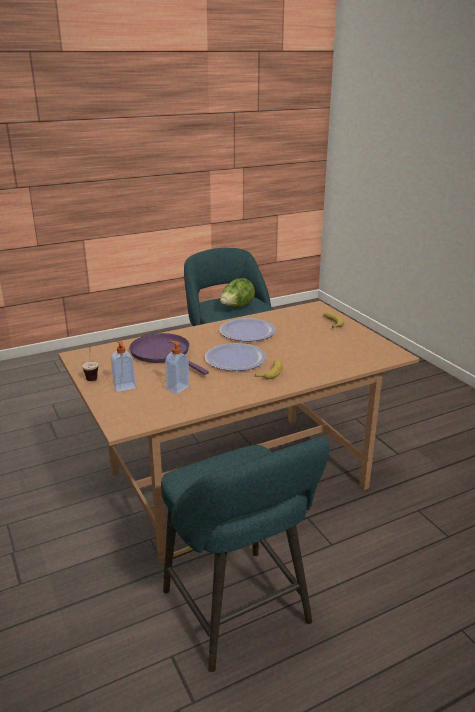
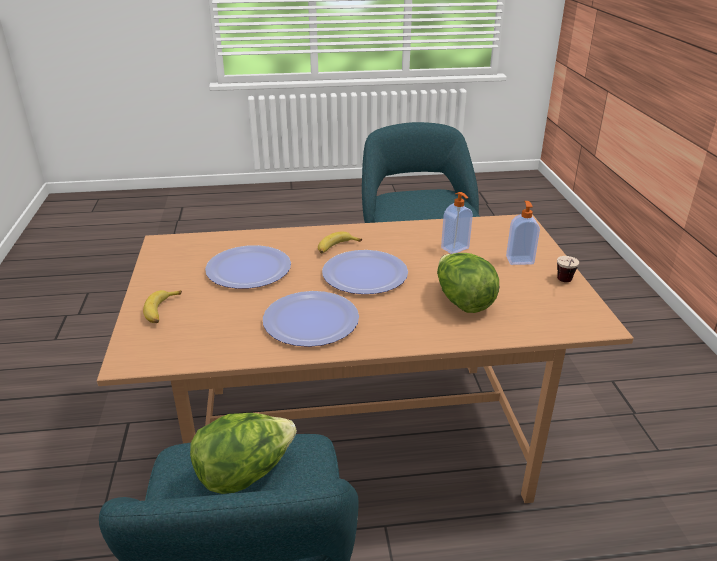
camera: 160 degrees left, 5 degrees up
(163, 354) = (462, 301): purple frying pan -> lettuce
(314, 349) = (248, 269): none -> plate

